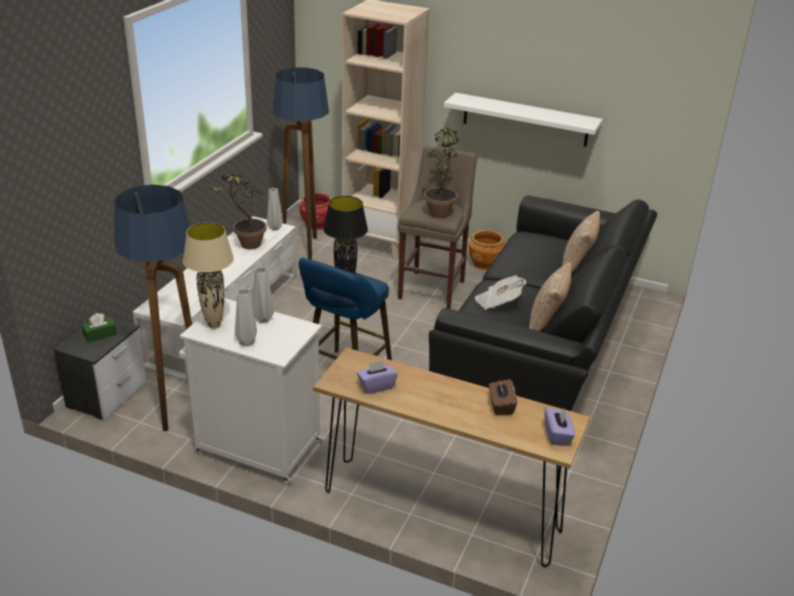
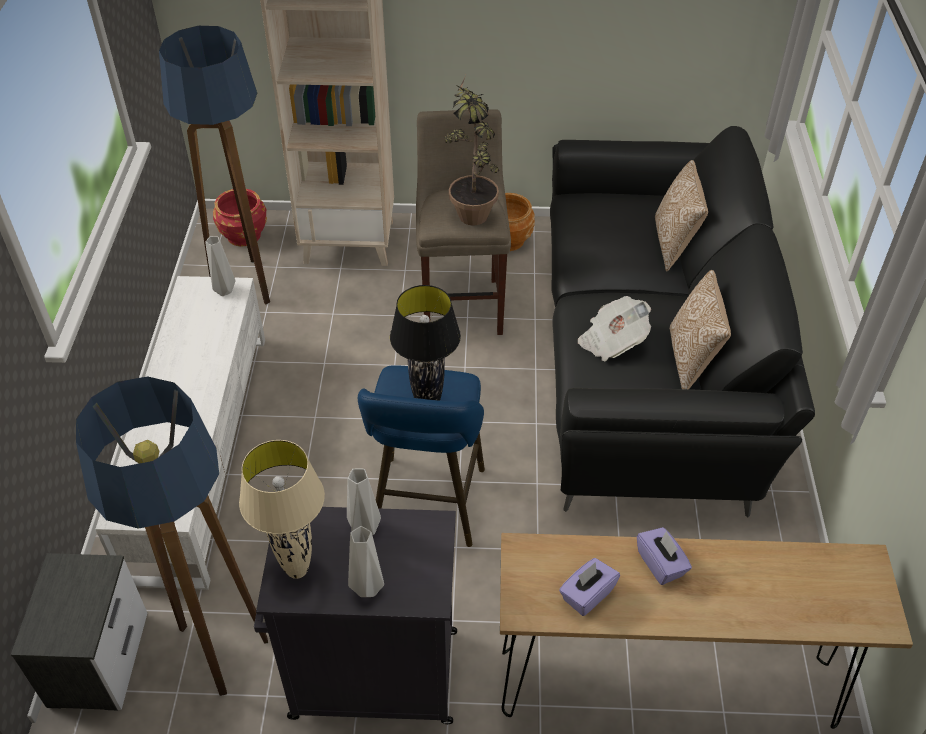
camera: 20 degrees left, 15 degrees up
(100, 334) = (70, 596): green tissue box -> none
(244, 247) = (198, 342): potted plant -> none
(256, 447) = (370, 674): white cabinet -> black cabinet
(501, 405) = (768, 569): brown tissue box -> none
(525, 120) = (543, 34): white shelf -> none
(557, 435) = (867, 596): purple tissue box -> purple tissue box (661, 564)

